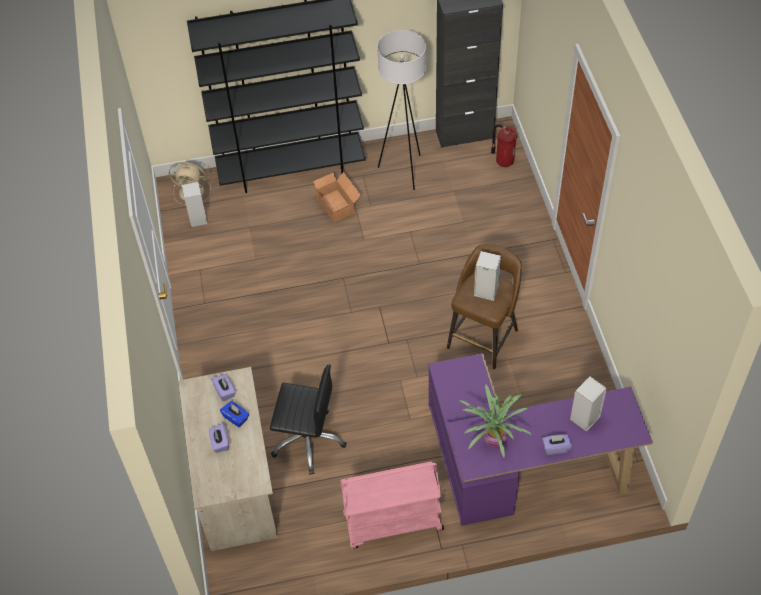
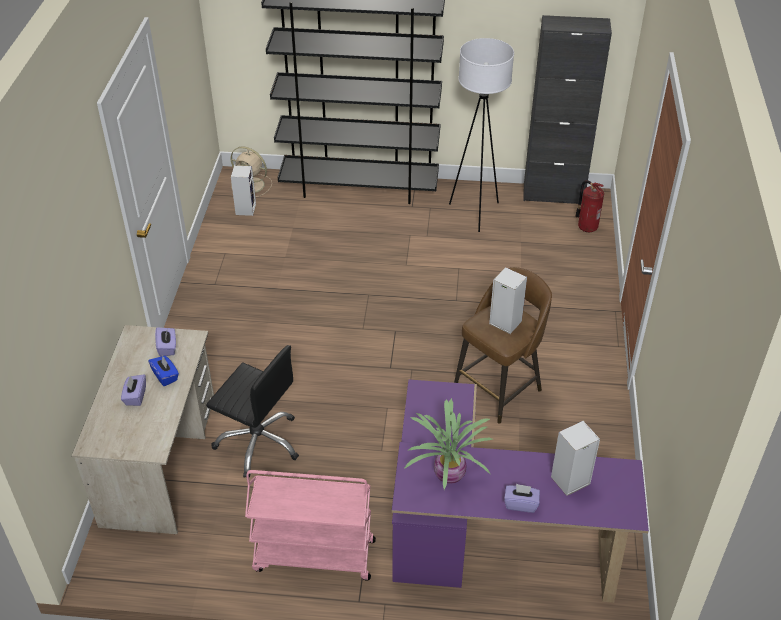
camera: 15 degrees right, 10 degrees down
(336, 204) = (391, 227): cardboard box -> none

